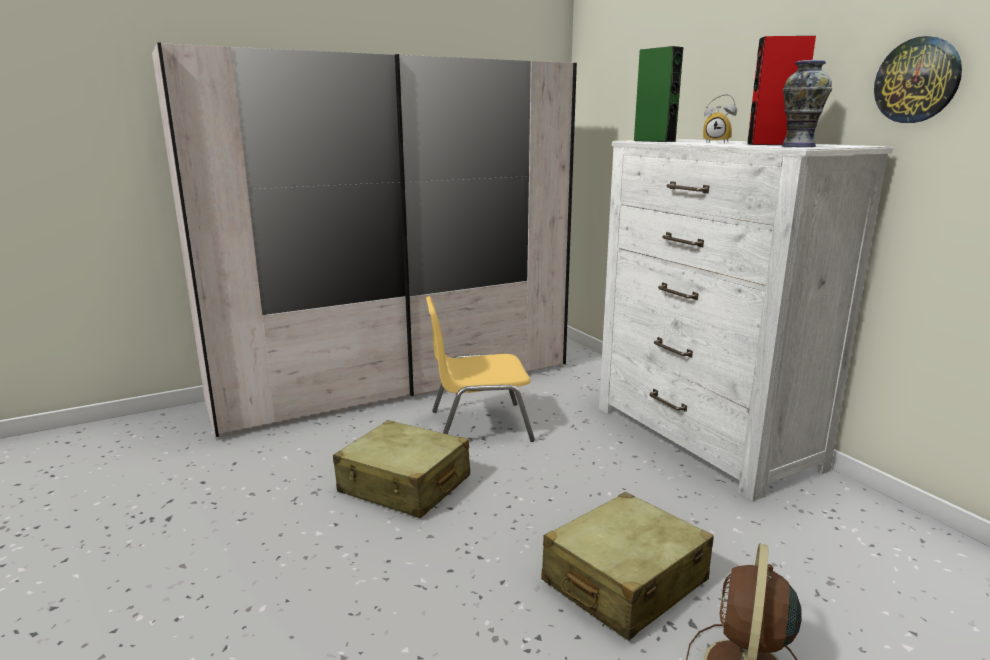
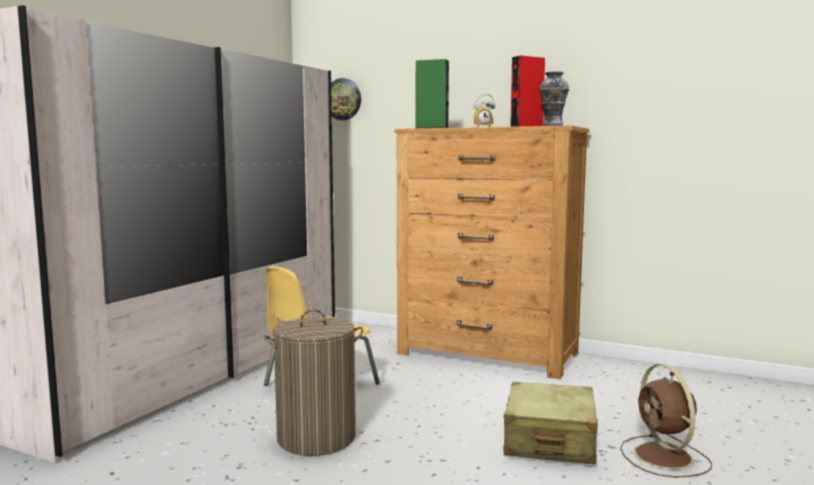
camera: 35 degrees left, 10 degrees down
(404, 485) = (316, 438): beige suitcase -> laundry basket
(703, 437) = (487, 354): white dresser -> brown dresser
(917, 80) = (597, 89): wall clock -> wall clock (343, 99)

